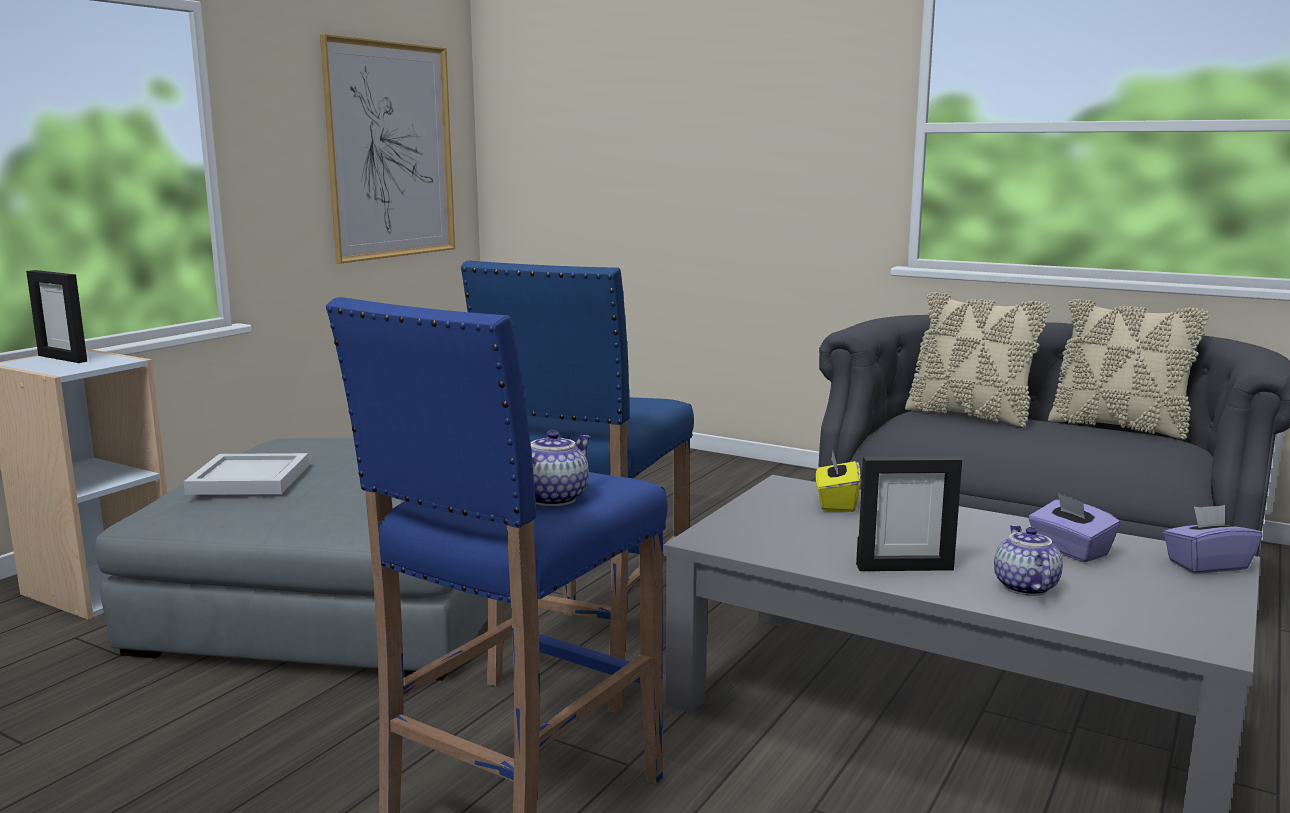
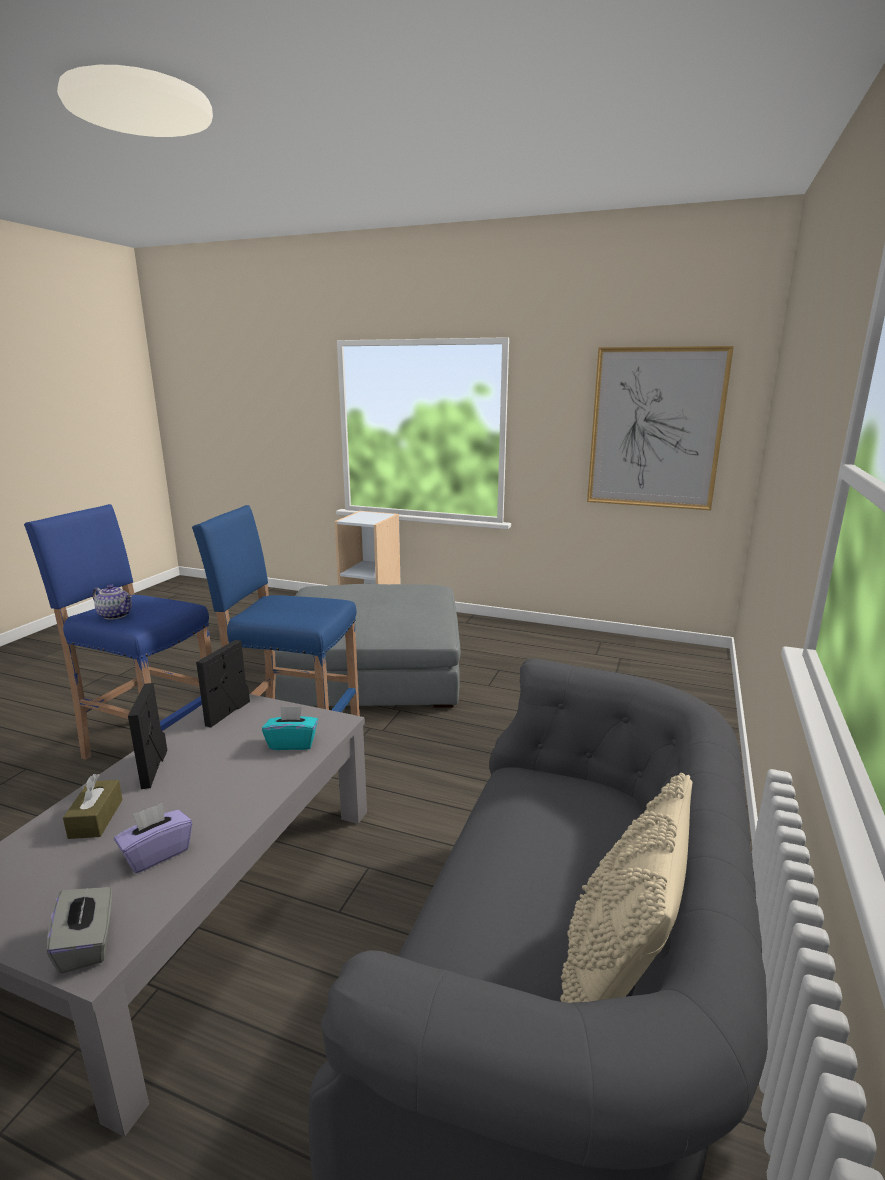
camera: 80 degrees right, 5 degrees up
(64, 358) = (373, 515): picture frame -> picture frame (228, 713)
(250, 479) = (345, 590): white tray -> none
(836, 503) = (292, 743): yellow tissue box -> turquoise tissue box
(970, 415) = (594, 826): beige pillow -> none
(1023, 587) = (96, 818): teapot -> brown tissue box
(1206, 565) = (87, 944): purple tissue box -> grey tissue box

